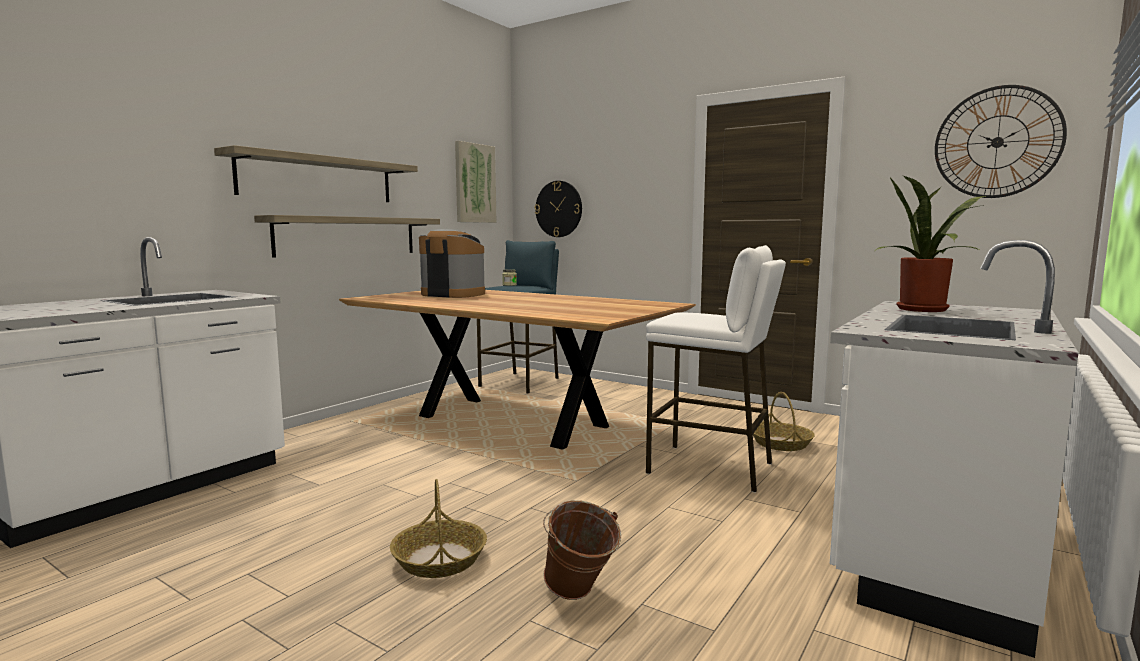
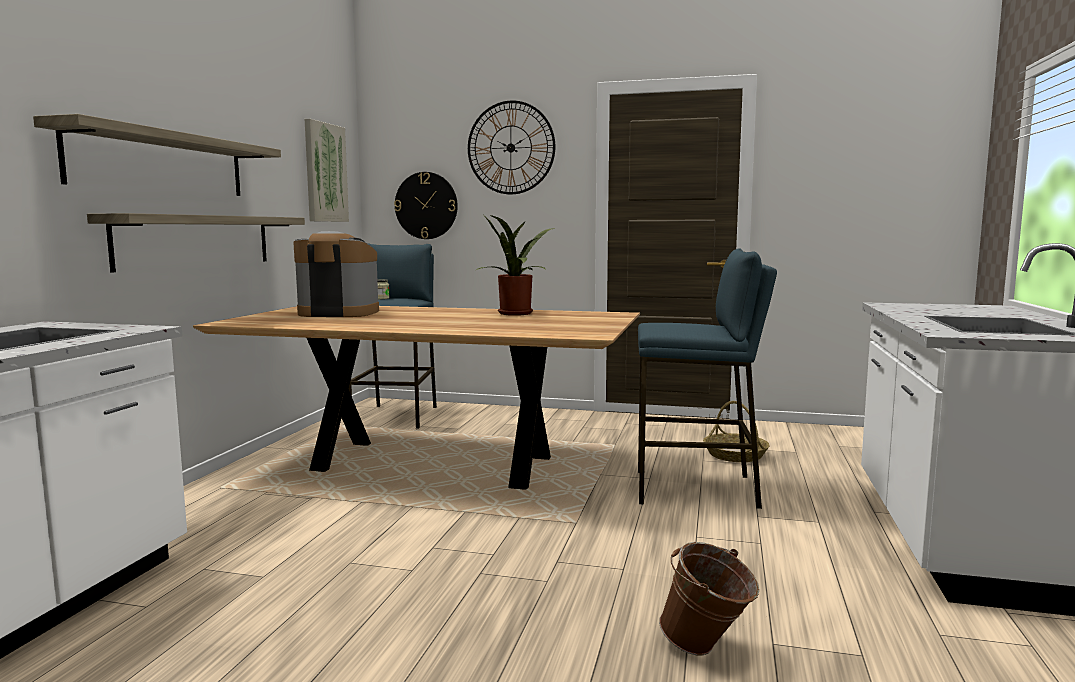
camera: 20 degrees left, 0 degrees up
(439, 559) = (515, 640): basket -> none
(711, 468) = (696, 489): white stool -> blue stool
(926, 310) = (927, 310): potted plant -> potted plant (517, 314)
(997, 142) = (899, 147): wall clock -> wall clock (511, 148)

